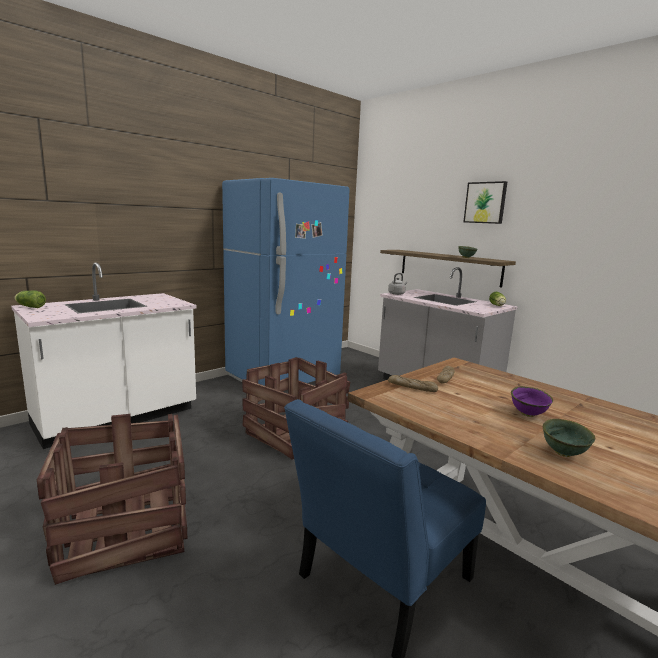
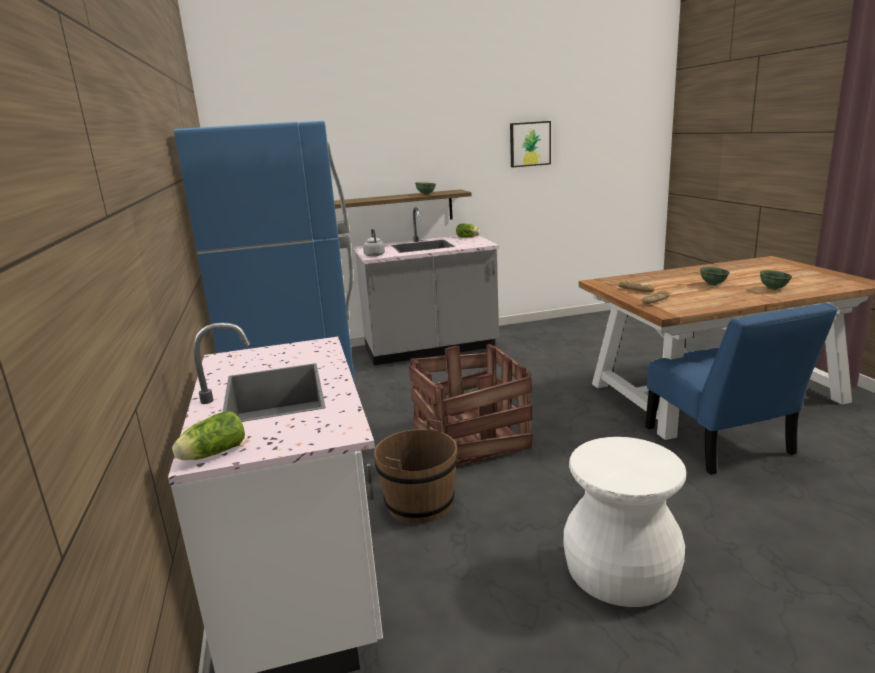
camera: 60 degrees left, 5 degrees up
(125, 528) = (620, 571): crate -> white stool
(200, 433) = (419, 503): none -> brown bucket
(485, 202) = (416, 131): picture -> picture (529, 144)
(528, 414) = (712, 284): purple bowl -> green bowl

